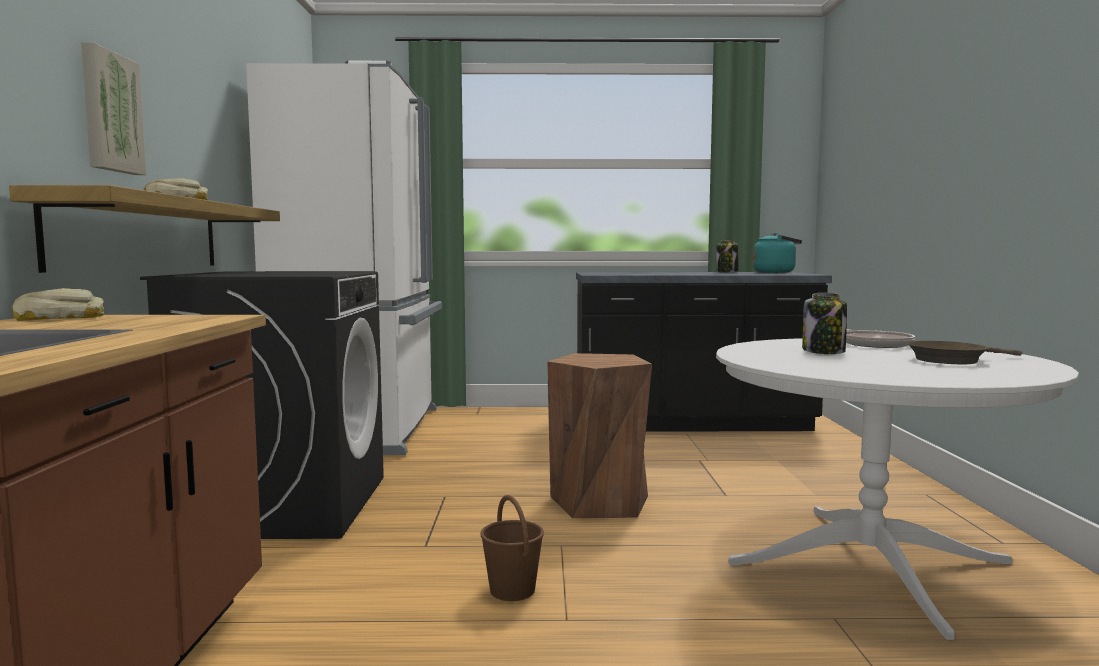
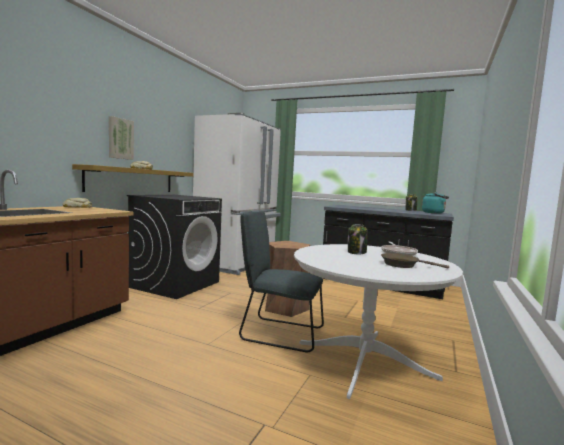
camera: 25 degrees right, 0 degrees up
(512, 590) = (204, 330): brown bucket -> none
(664, 555) = (278, 333): none -> grey chair

